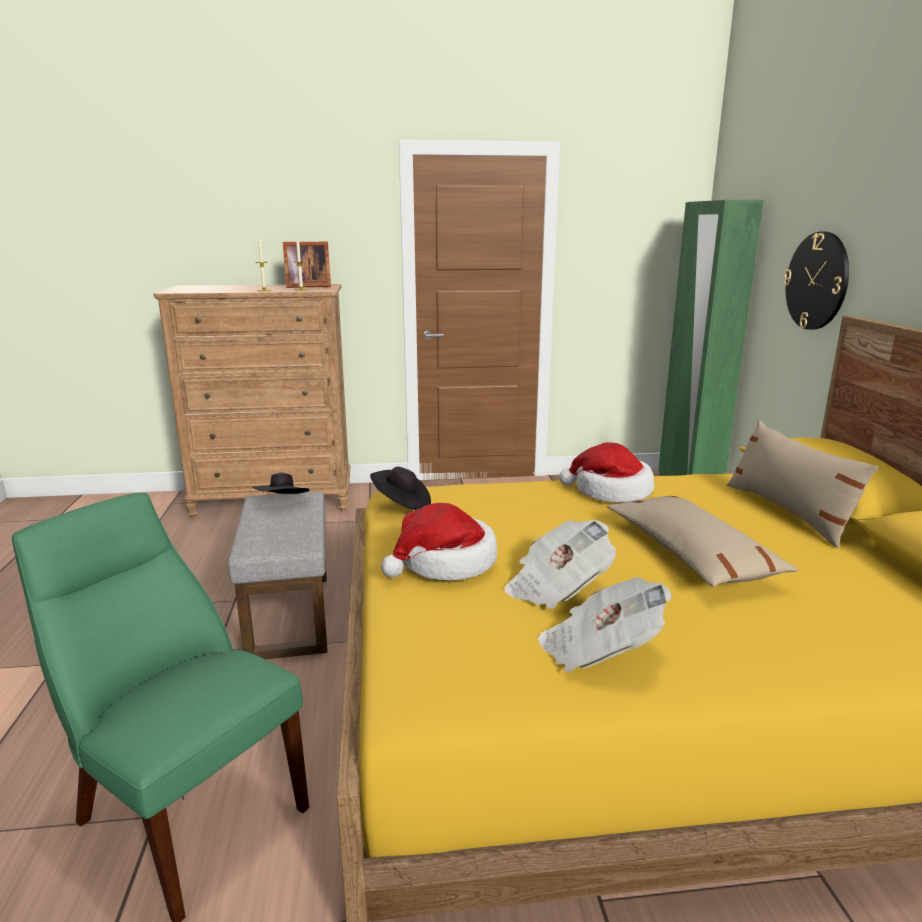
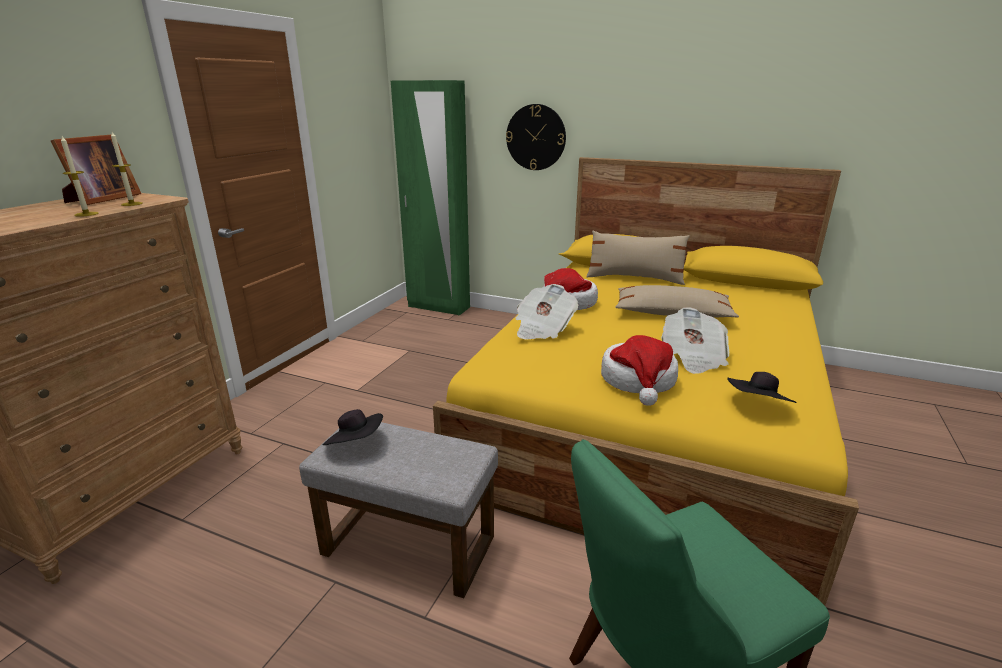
camera: 60 degrees left, 5 degrees up
(402, 504) = (524, 369): black hat -> black hat (757, 406)
(599, 651) = (771, 368): newspaper -> newspaper (543, 329)

